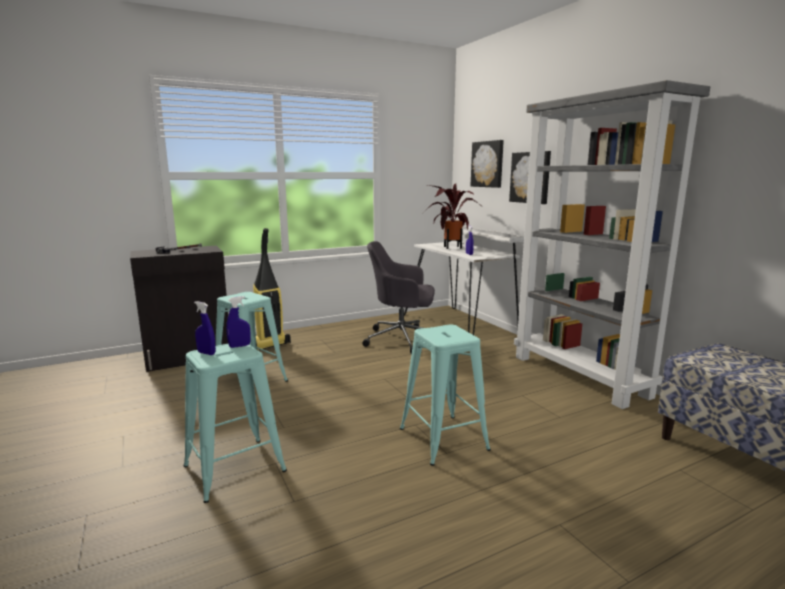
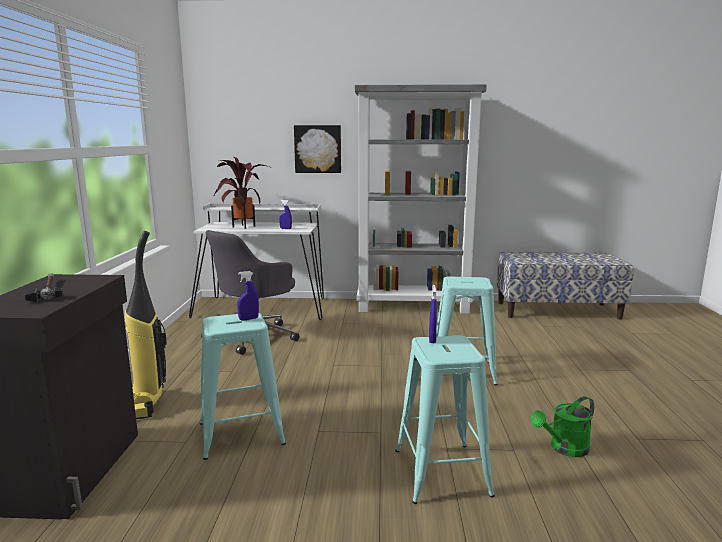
camera: 60 degrees left, 0 degrees up
(206, 353) = (442, 354): blue spray bottle -> blue spray bottle (248, 319)
(316, 536) = (564, 449): none -> green watering can
(488, 164) = (254, 135): picture -> none

